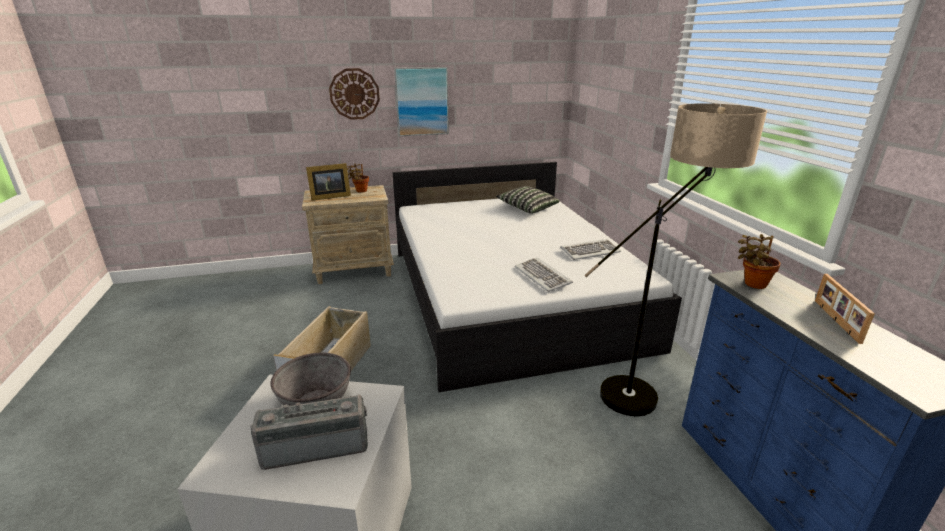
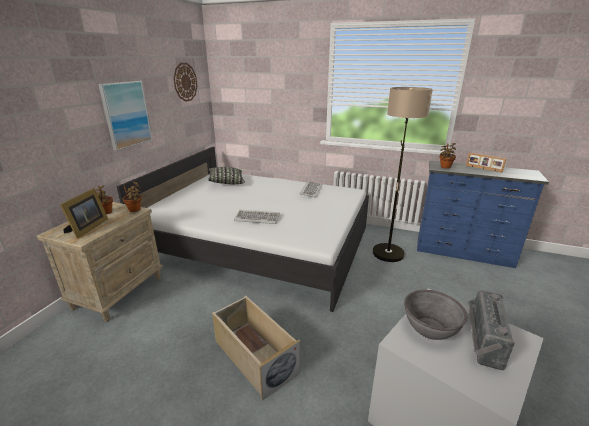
camera: 55 degrees left, 0 degrees up
(354, 94) = (67, 115): wall clock -> wall clock (185, 82)
(377, 196) = (135, 210): none -> potted plant
(543, 276) = (324, 211): keyboard -> keyboard (257, 218)

